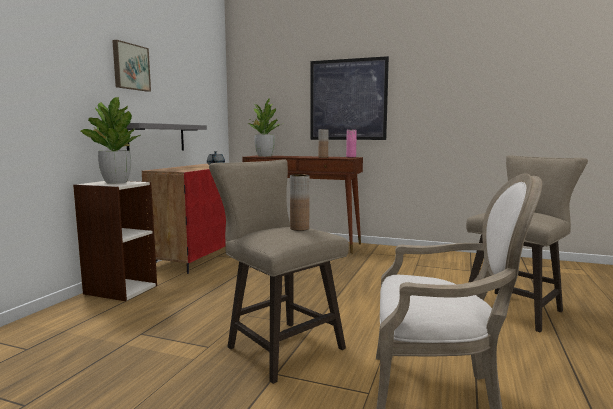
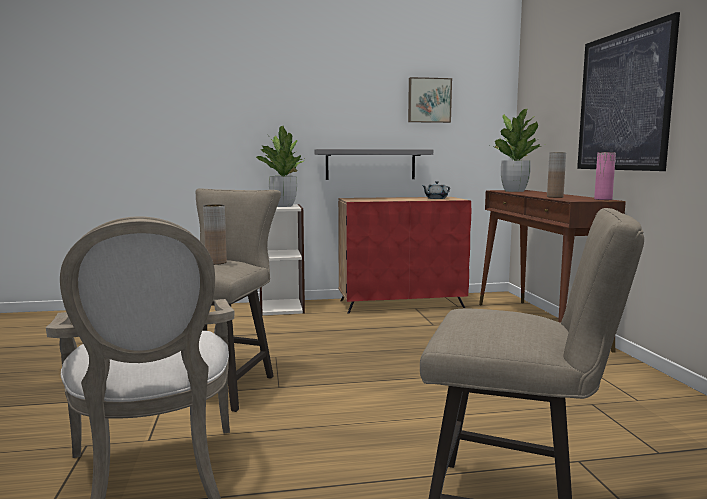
camera: 60 degrees right, 0 degrees up
(130, 67) = (337, 92): picture -> picture (429, 100)

